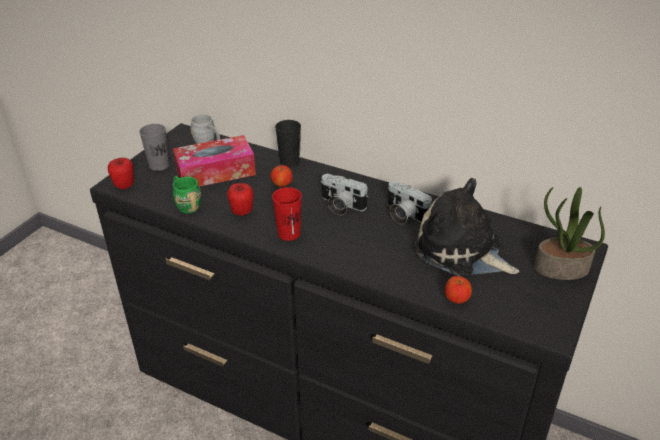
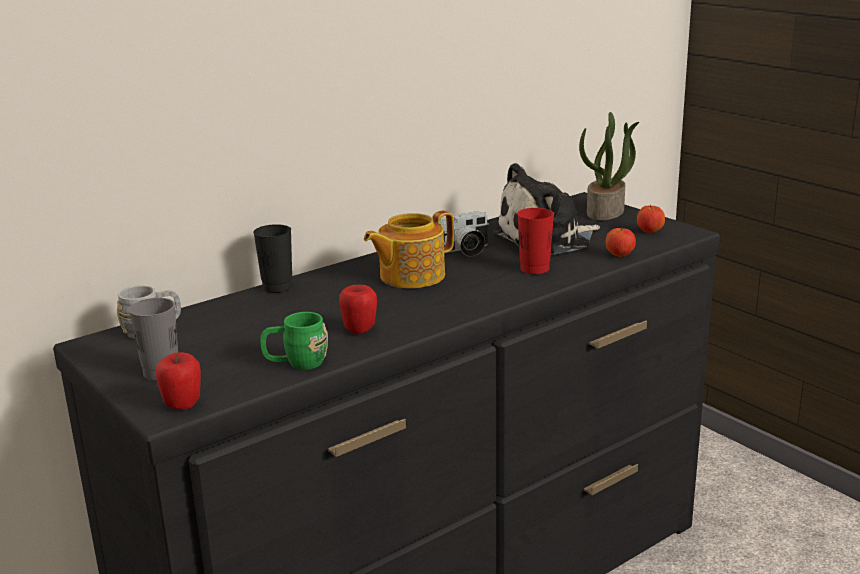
camera: 65 degrees left, 15 degrees down
(215, 172) = (239, 334): tissue box -> none
(282, 185) = (327, 299): apple -> apple (650, 232)
(289, 233) = (436, 310): red cup -> red cup (534, 269)
(340, 206) = (410, 276): camera -> teapot

